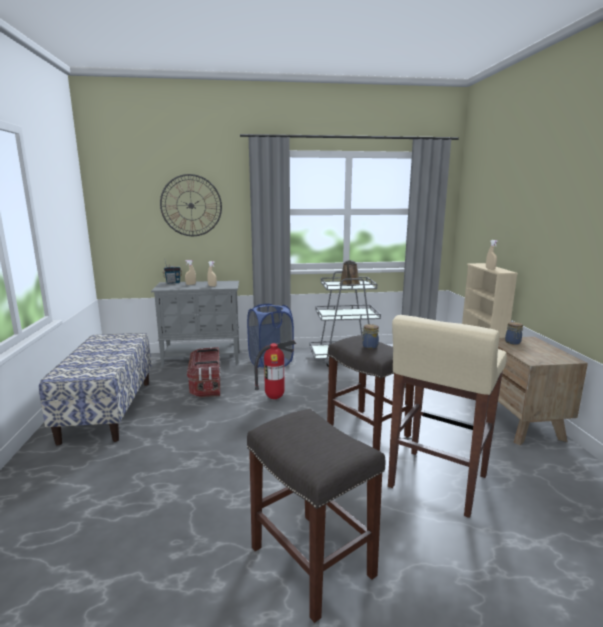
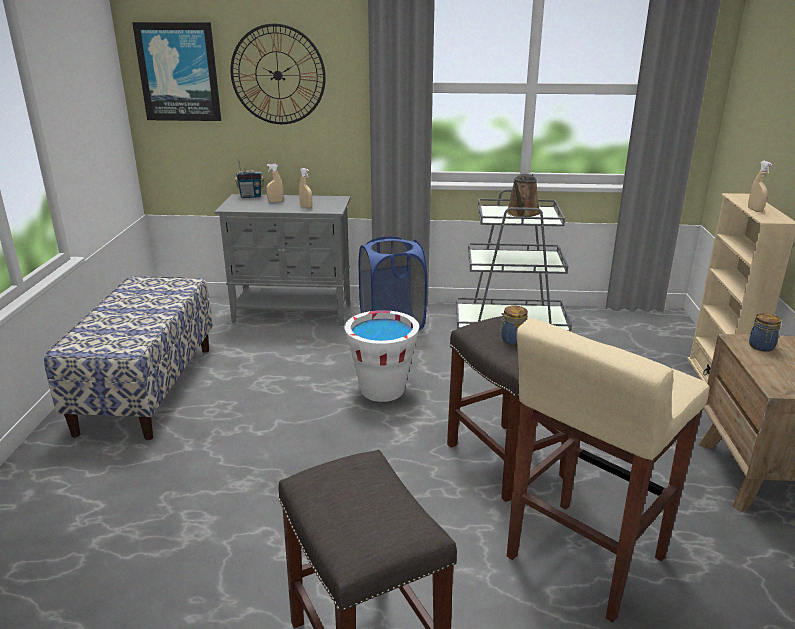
camera: 10 degrees right, 10 degrees up
(125, 204) = (179, 72): none -> picture
(206, 384) = (289, 358): storage box -> none
(274, 397) = (382, 390): fire extinguisher -> white bucket

